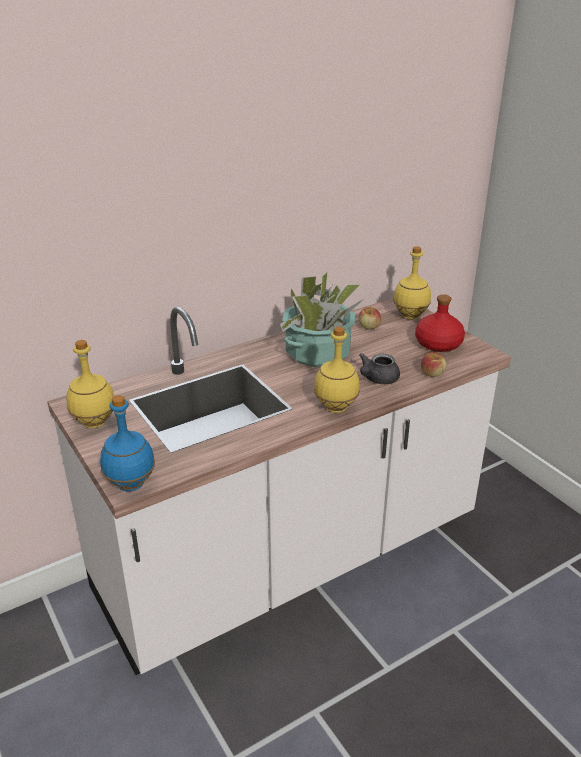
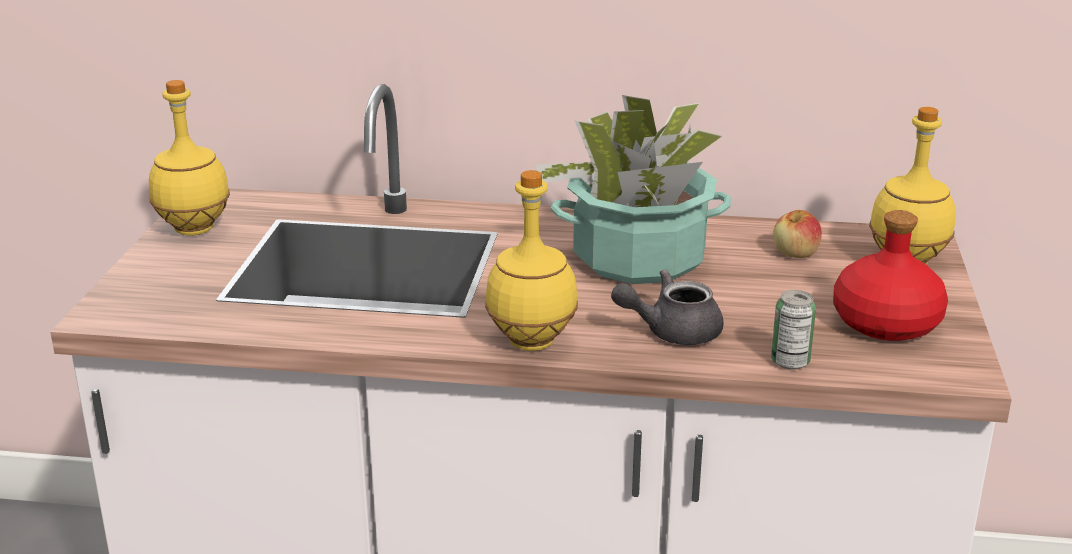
camera: 40 degrees right, 5 degrees down
(130, 485) = (108, 315): blue bottle -> none
(432, 373) = (790, 362): apple -> can

